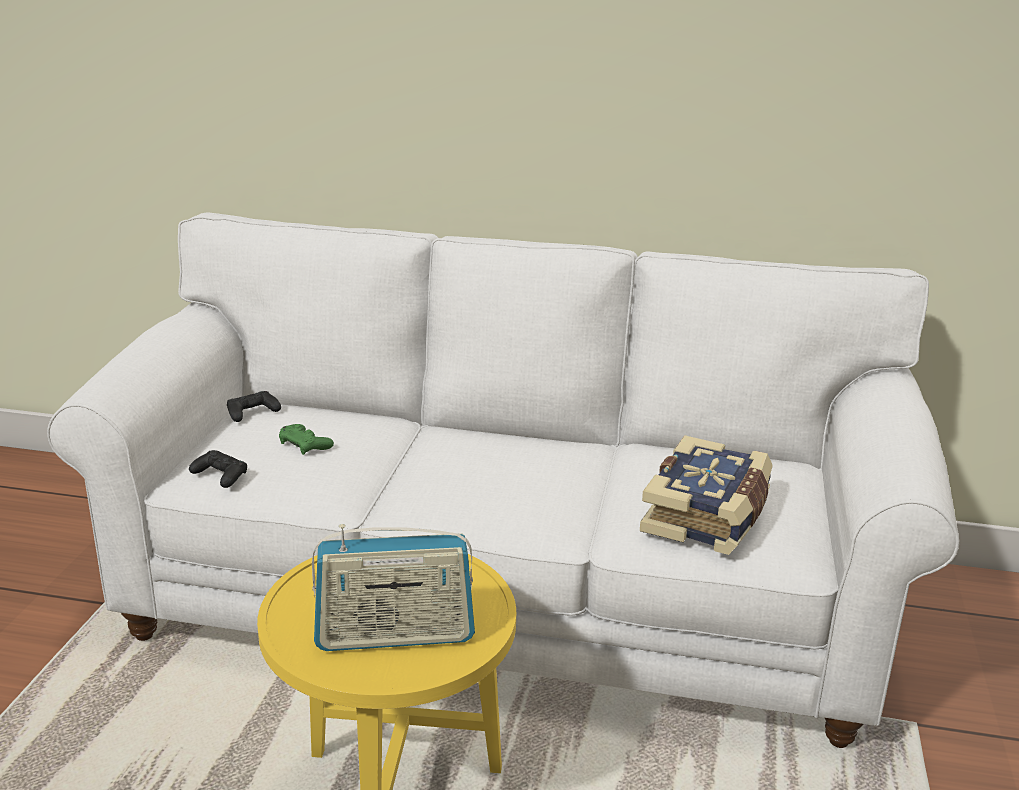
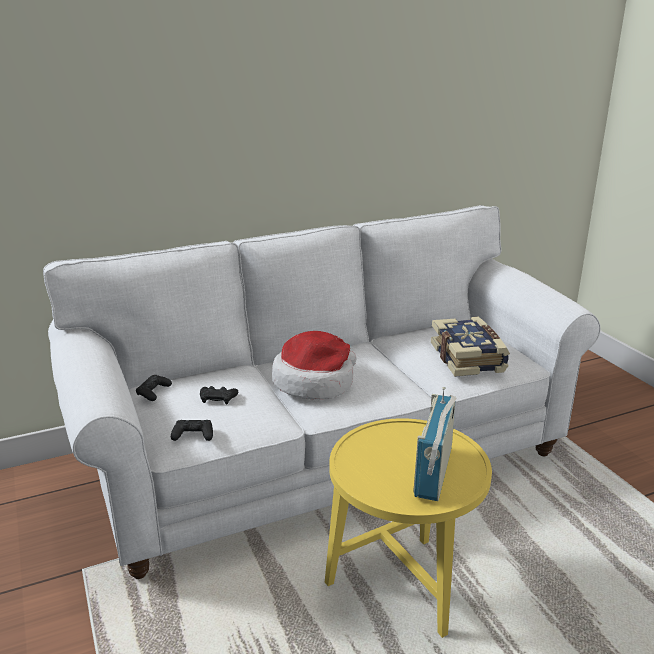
camera: 35 degrees left, 0 degrees up
(305, 445) = (218, 398): green game controller -> black game controller
(394, 635) = (433, 472): radio -> radio turned 150 degrees clockwise
(452, 470) = (315, 382): none -> hat

